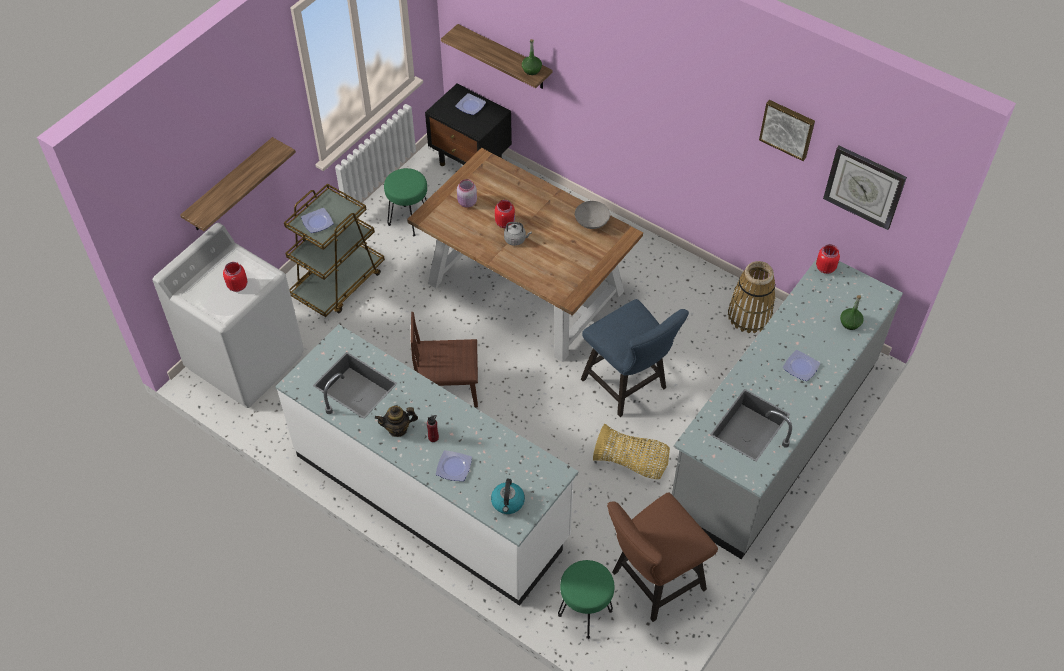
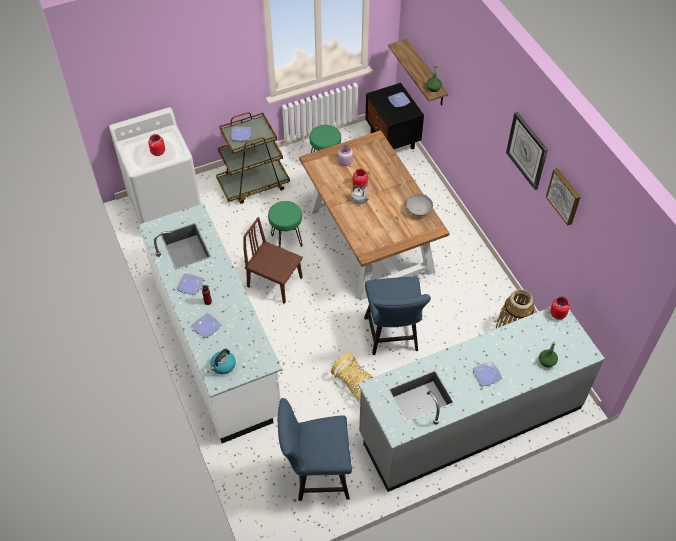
camera: 30 degrees right, 0 degrees up
(230, 186) = (186, 86): shelf -> none
(398, 429) = (190, 285): teapot -> plate
(584, 613) = (258, 470): green stool -> green stool (286, 240)
(652, 583) = (316, 475): brown chair -> blue chair
(864, 187) = (601, 263): wall clock -> wall clock (527, 150)

